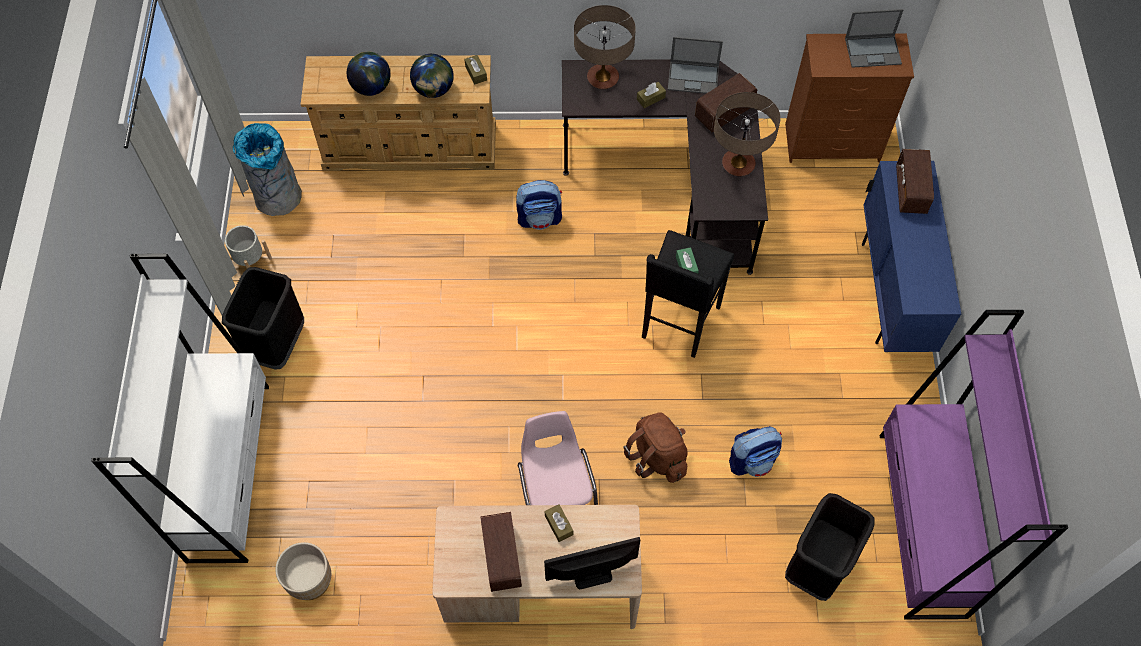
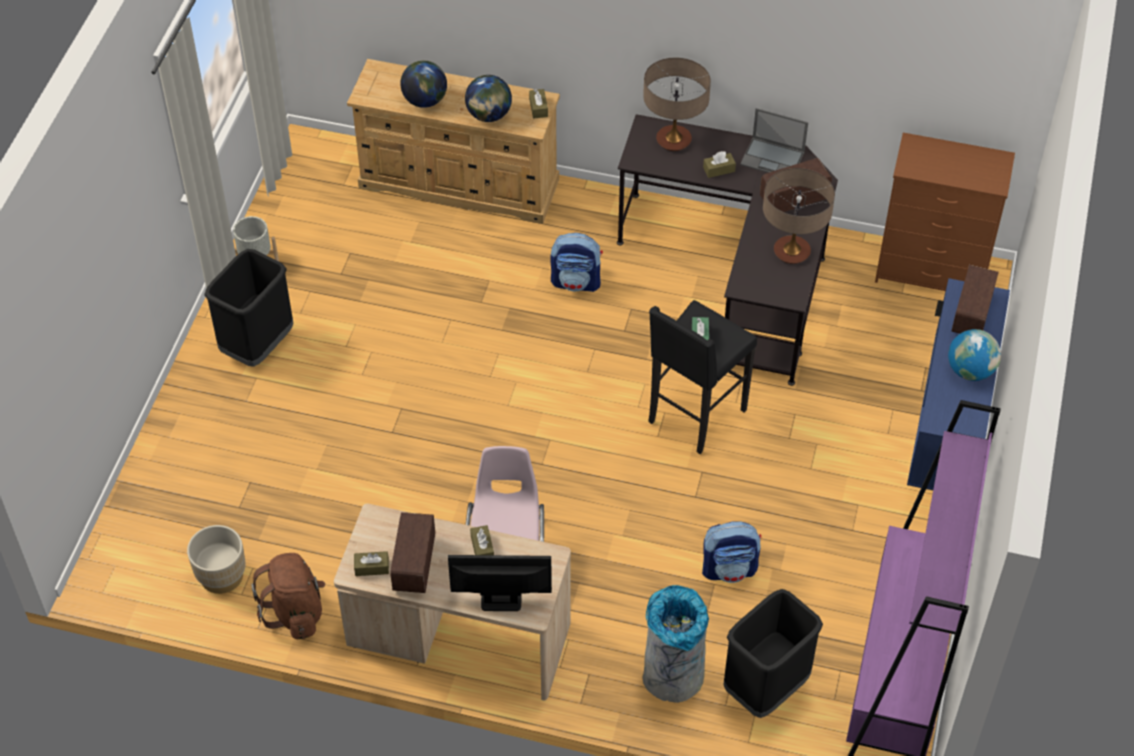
camera: 15 degrees right, 10 degrees down
(229, 471) = (171, 454): white bookcase -> none
(278, 197) = (303, 204): grey trash can -> grey trash can (672, 676)
(464, 571) = (372, 567): none -> brown tissue box
(657, 456) = (627, 541): brown backpack -> brown backpack (295, 611)
(873, 51) = (971, 163): laptop -> none
(927, 246) = (970, 371): none -> globe

